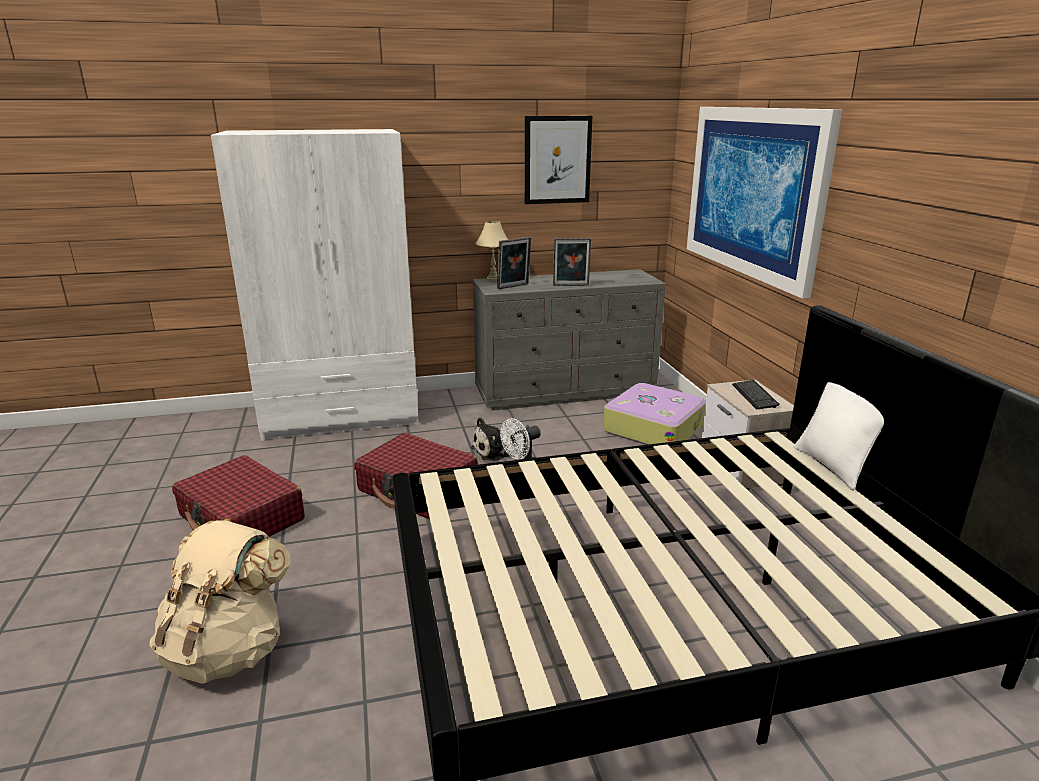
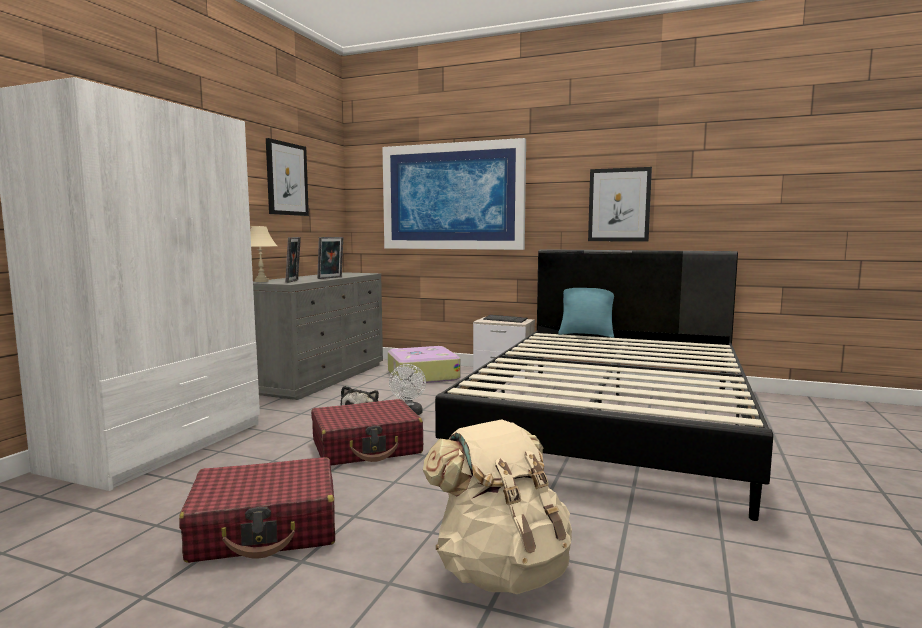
camera: 55 degrees left, 15 degrees down
(832, 466) = (586, 335): white pillow -> turquoise pillow
(943, 260) = (619, 205): none -> picture

